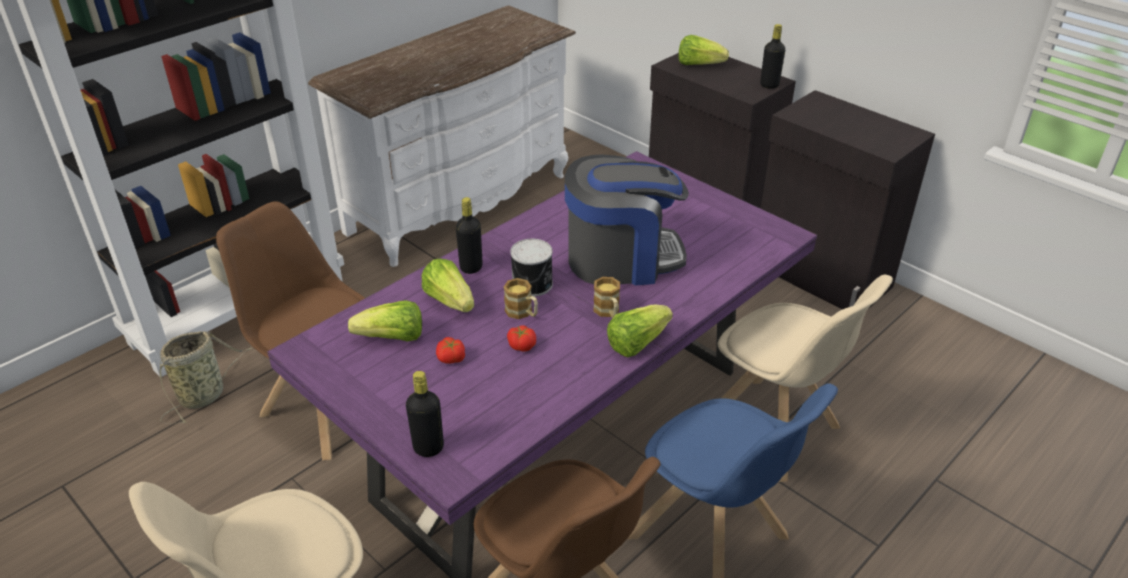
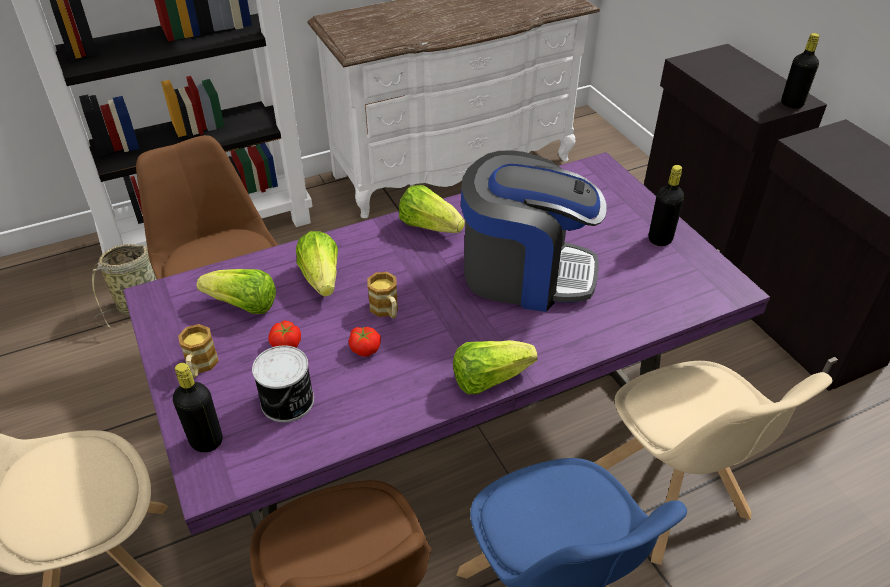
camera: 20 degrees right, 5 degrees up
(471, 267) = (363, 246): black bottle -> black bottle (660, 239)
(533, 284) = (415, 280): can -> can (288, 402)
(608, 312) = (477, 333): mug -> mug (200, 366)
(699, 64) = (720, 66): lettuce -> lettuce (429, 226)

